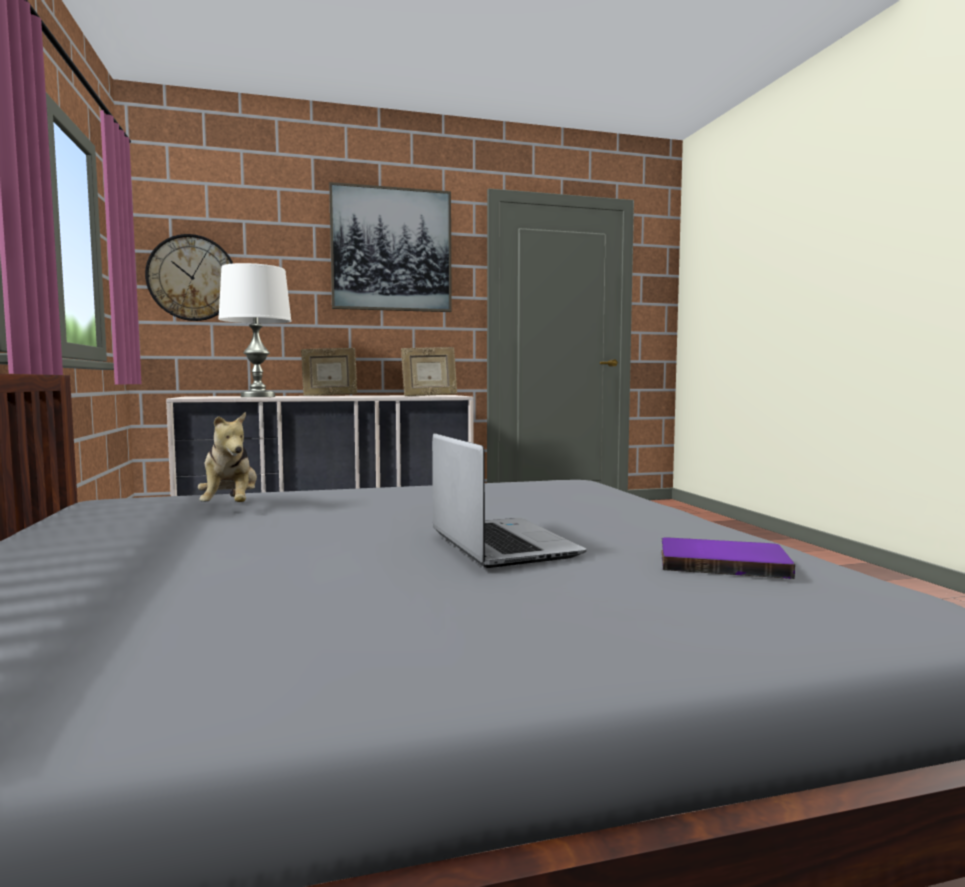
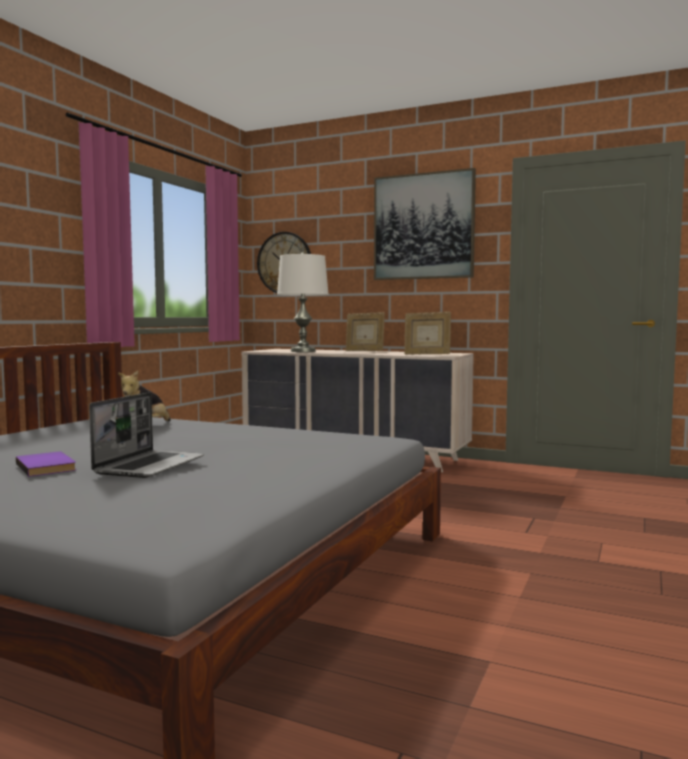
camera: 40 degrees right, 0 degrees up
(722, 562) = (191, 496): purple book -> purple book (48, 466)

